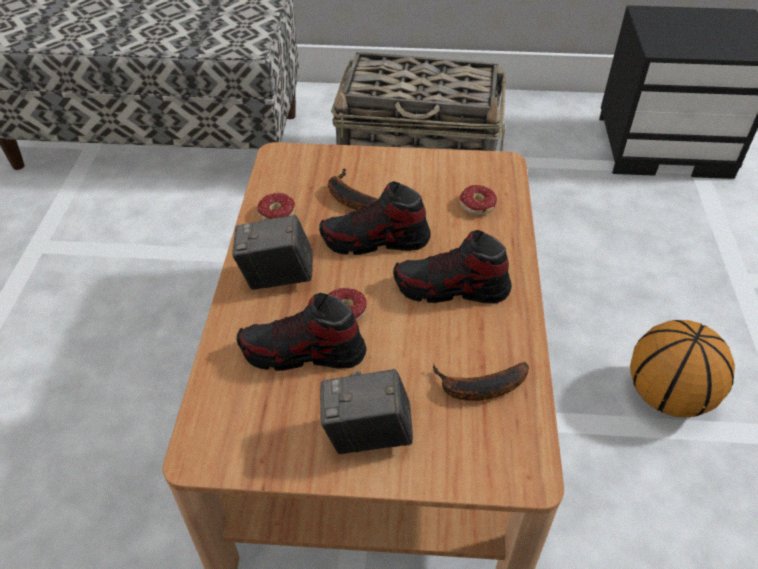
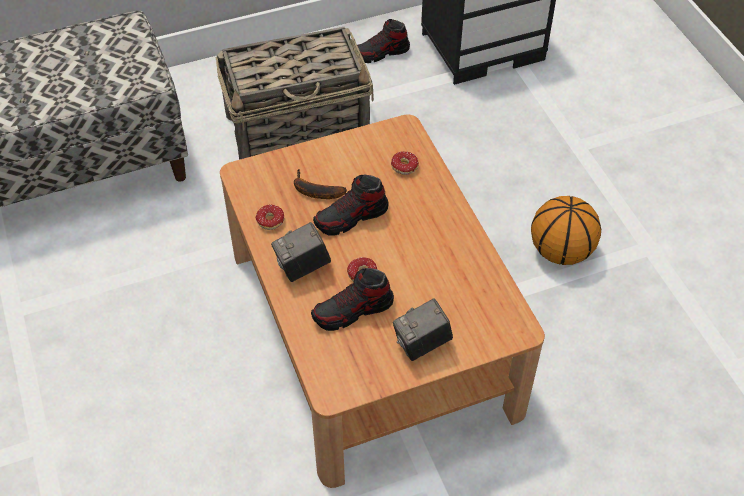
camera: 25 degrees left, 5 degrees up
(451, 289) = (420, 234): shoe -> shoe (381, 53)
(478, 388) = (469, 292): banana -> none

